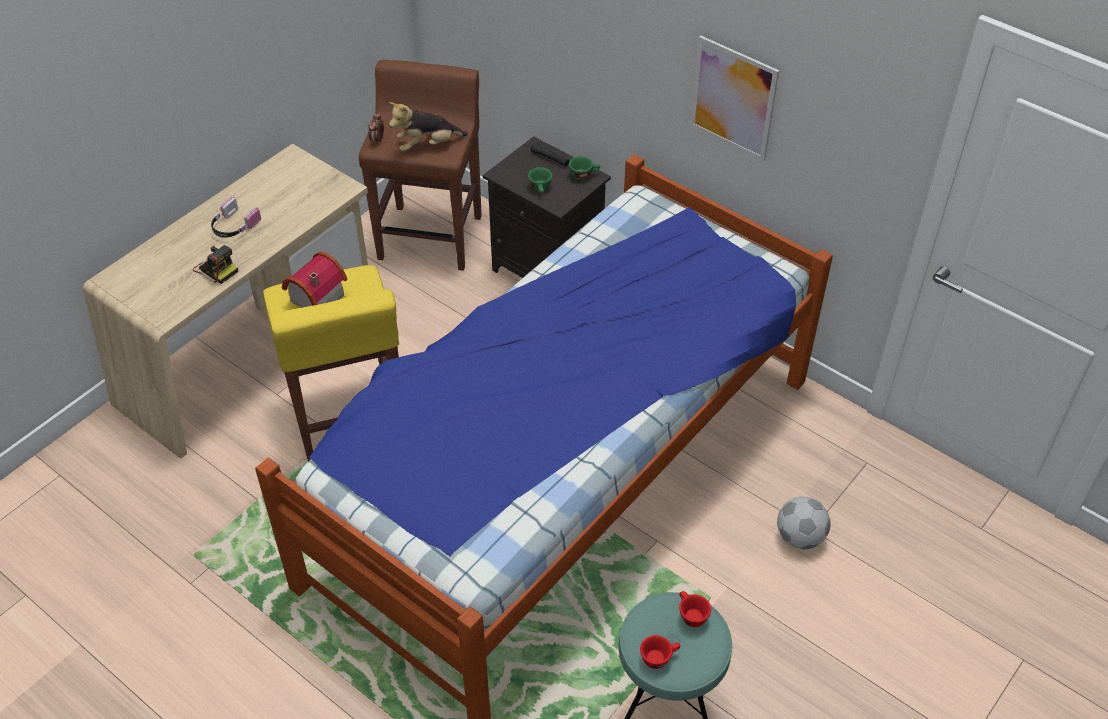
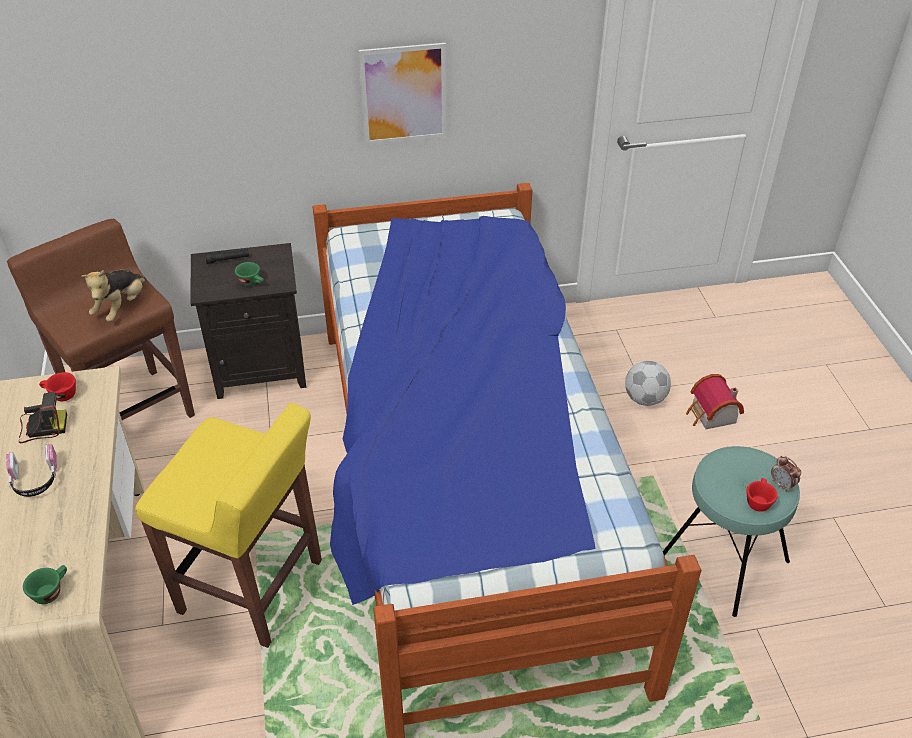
camera: 50 degrees left, 5 degrees down
(216, 268) = (70, 522): camera -> camera (41, 427)
(314, 297) = (196, 476): toy house -> toy house (711, 416)
(377, 140) = (69, 331): alarm clock -> alarm clock (782, 485)
(584, 175) = (270, 253): green cup -> green cup (51, 591)
(690, 614) = (733, 460): red cup -> red cup (60, 395)

